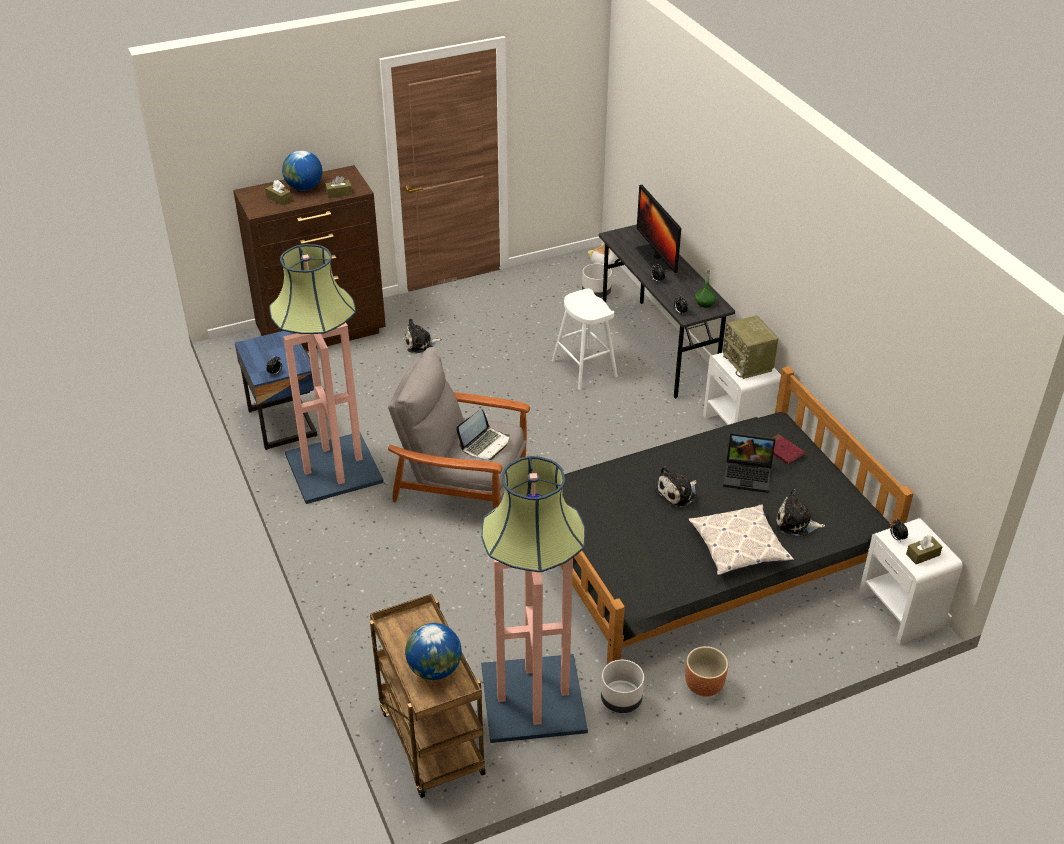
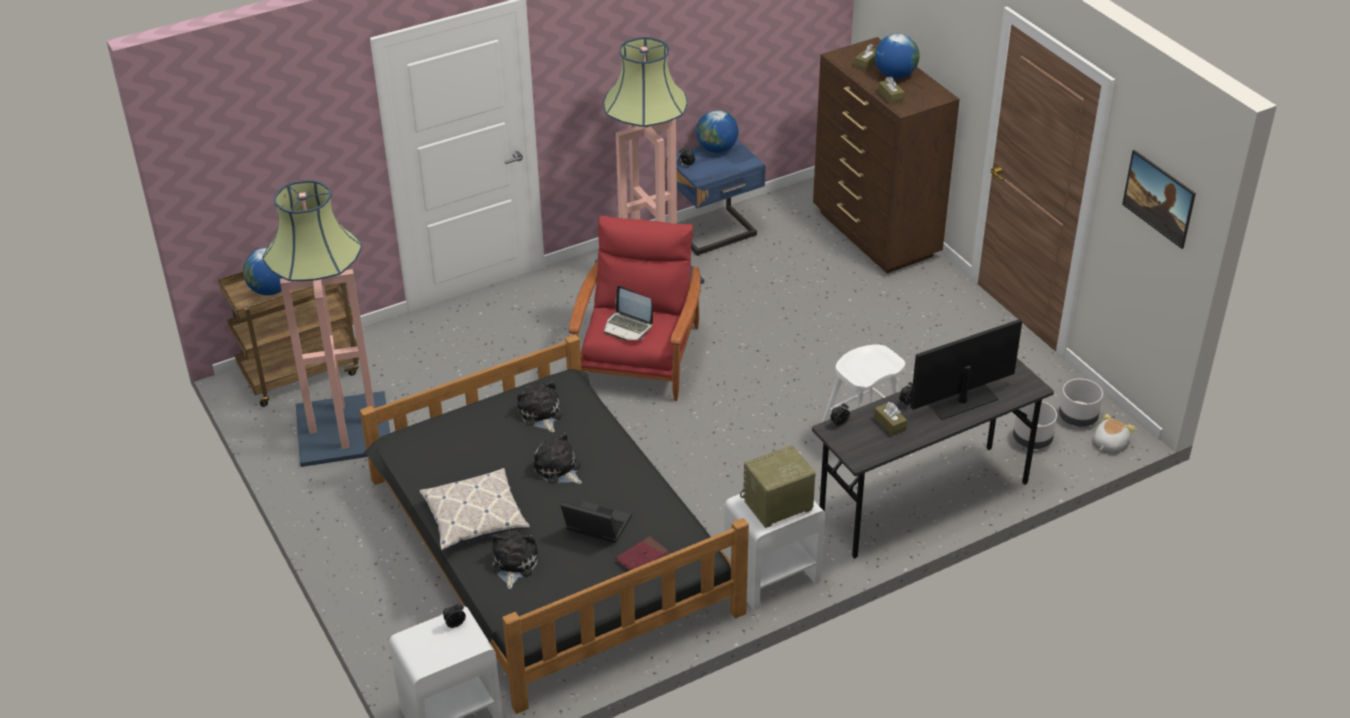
camera: 85 degrees right, 0 degrees up
(255, 353) = (717, 149): none -> globe
(420, 344) = (874, 305): plush toy -> plush toy (540, 414)
(462, 482) = (638, 359): grey armchair -> red armchair
(565, 98) = (1156, 212): none -> picture
(621, 700) = (337, 487): grey planter -> grey planter (1077, 418)
(704, 303) = (866, 445): green bottle -> none
(704, 686) = (351, 545): brown planter -> none
(748, 475) = (595, 527): laptop -> laptop turned 105 degrees clockwise
(922, 555) = (427, 644): brown tissue box -> brown tissue box (889, 424)

